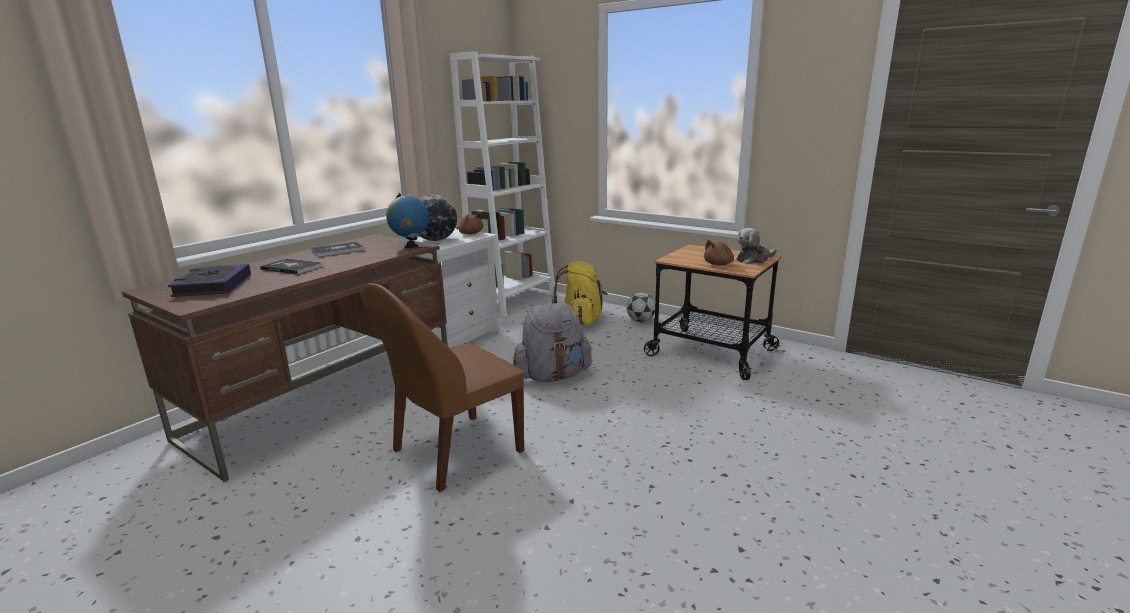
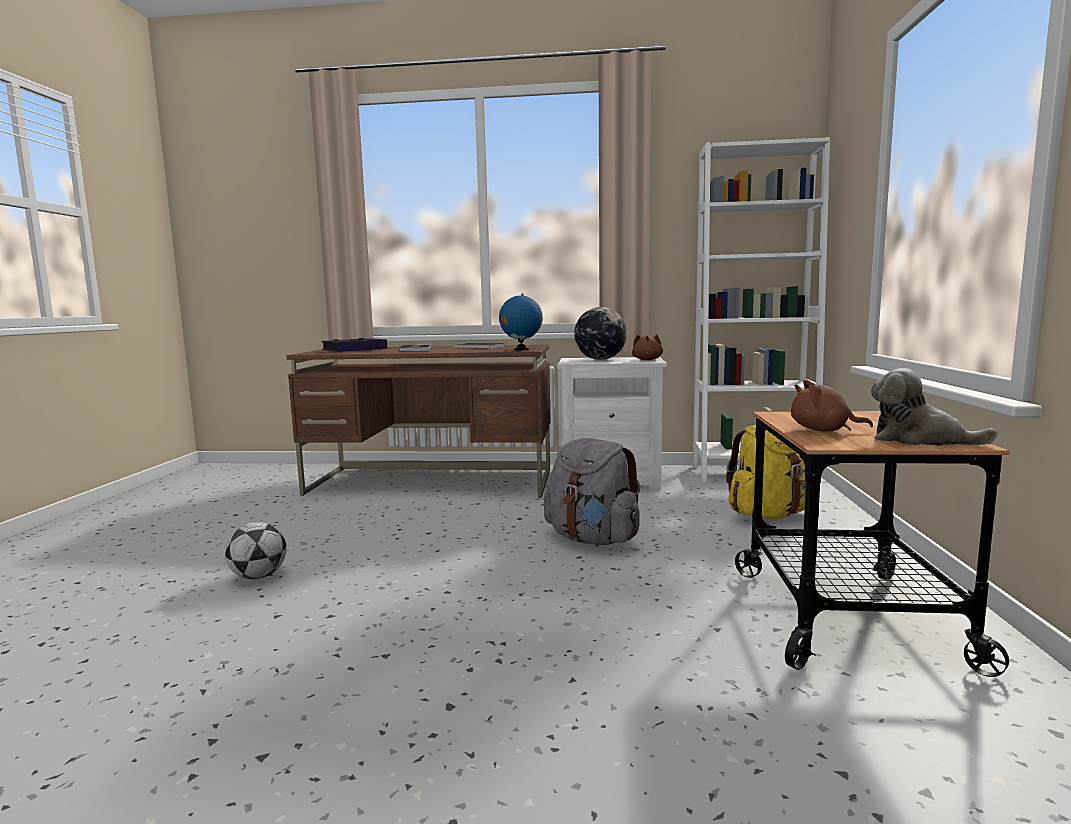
camera: 60 degrees right, 10 degrees down
(454, 452) = (387, 543): brown chair -> none
(640, 321) = (852, 543): football -> football (259, 576)

